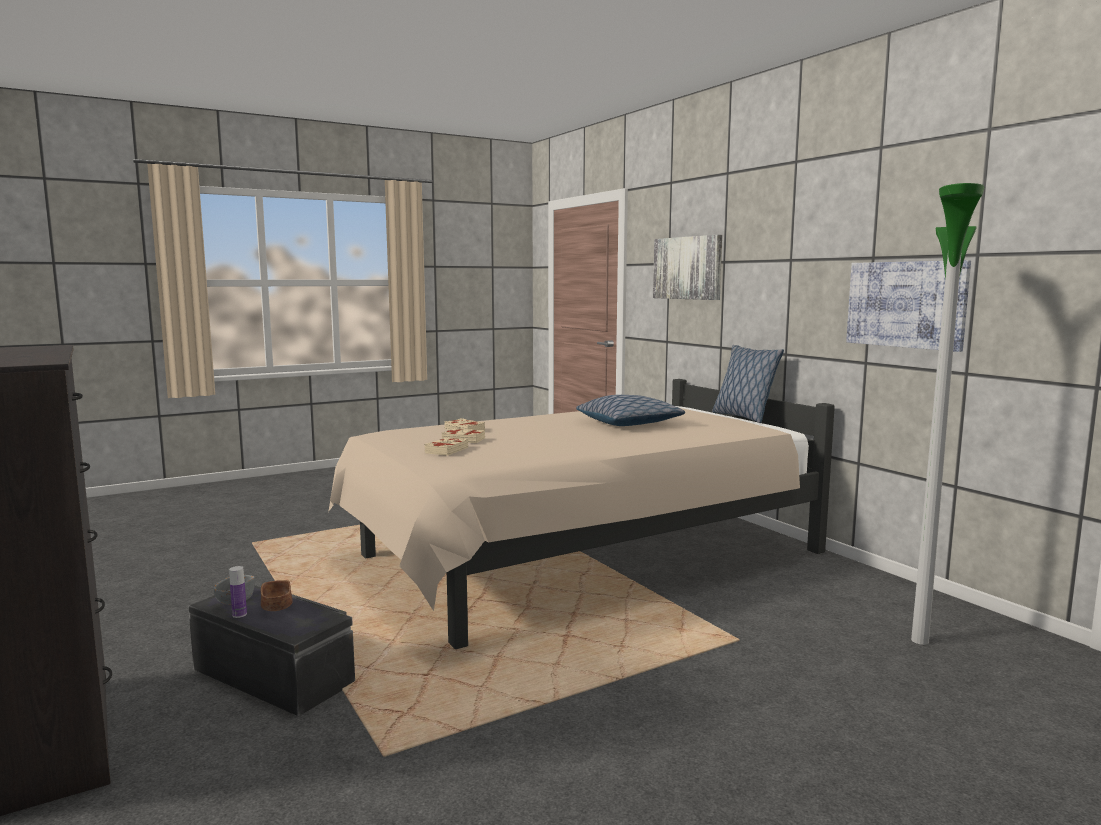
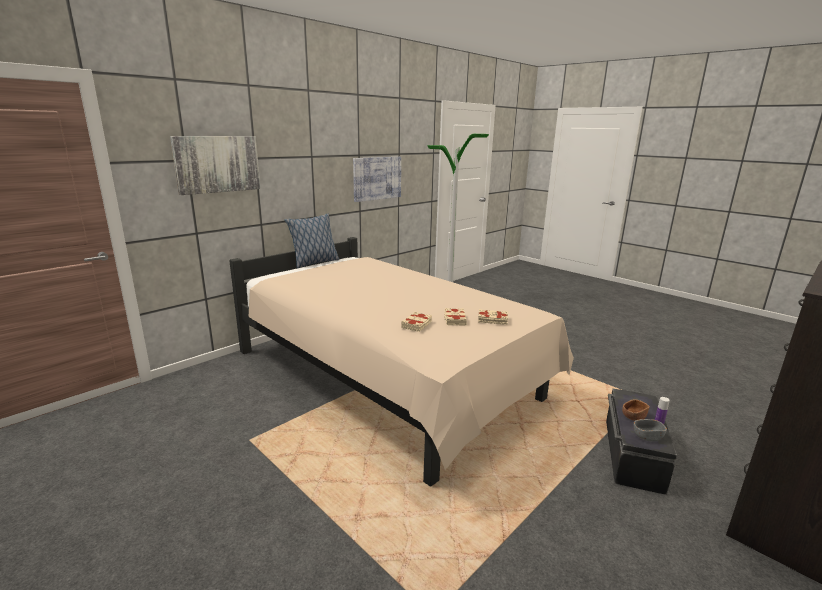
camera: 105 degrees left, 10 degrees up
(628, 423) = (365, 282): pillow -> none

